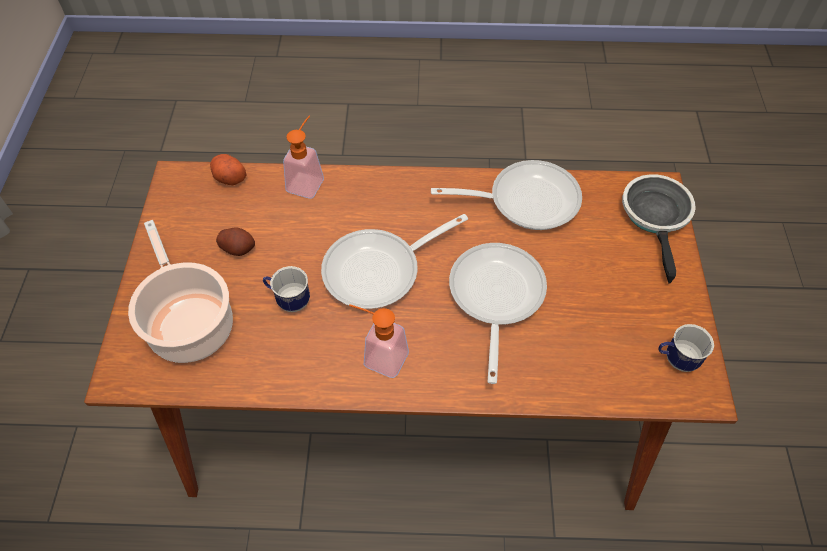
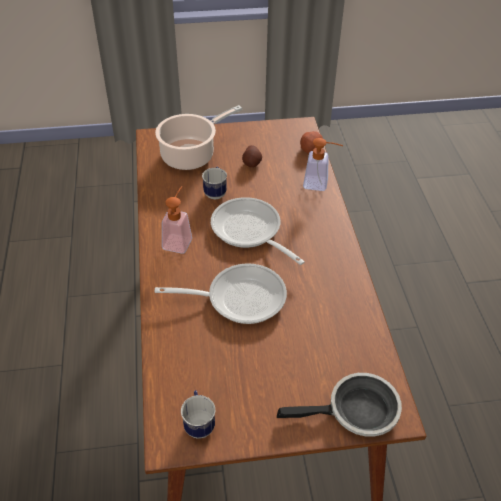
camera: 80 degrees right, 10 degrees down
(525, 200) = (344, 310): frying pan -> none

